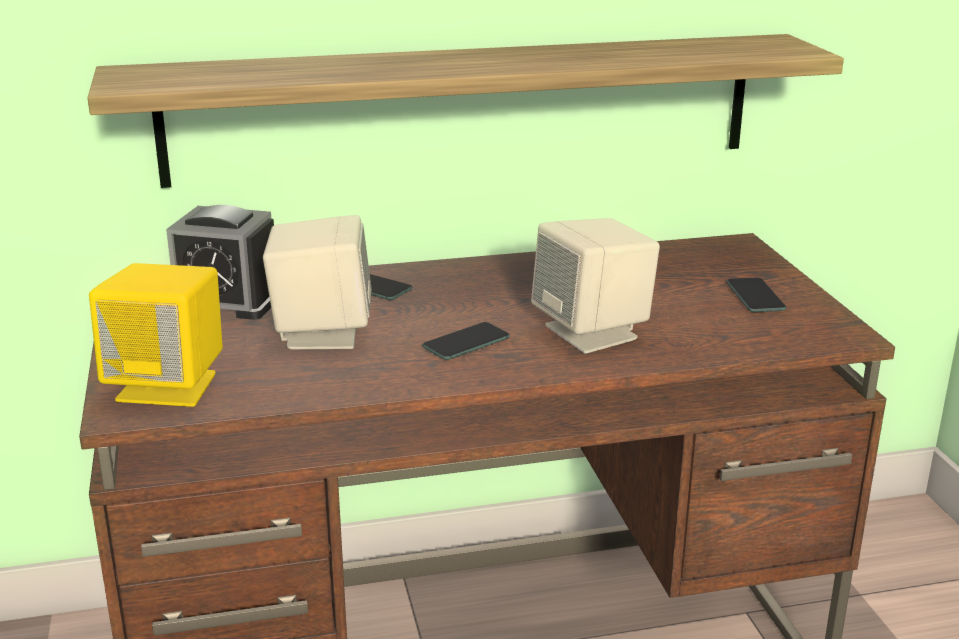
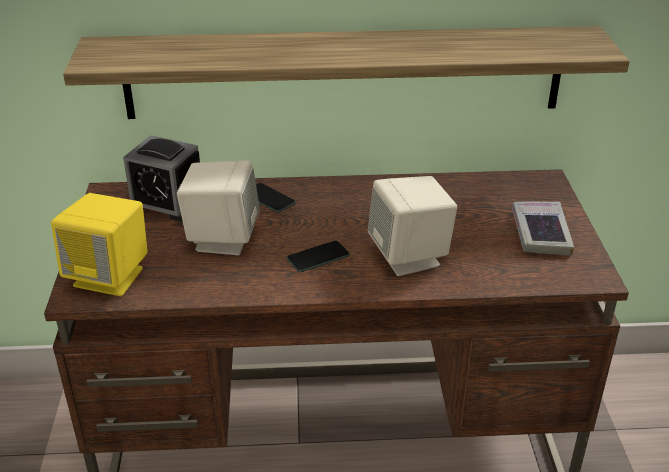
camera: 10 degrees right, 10 degrees up
(755, 296) = (540, 233): phone -> book

